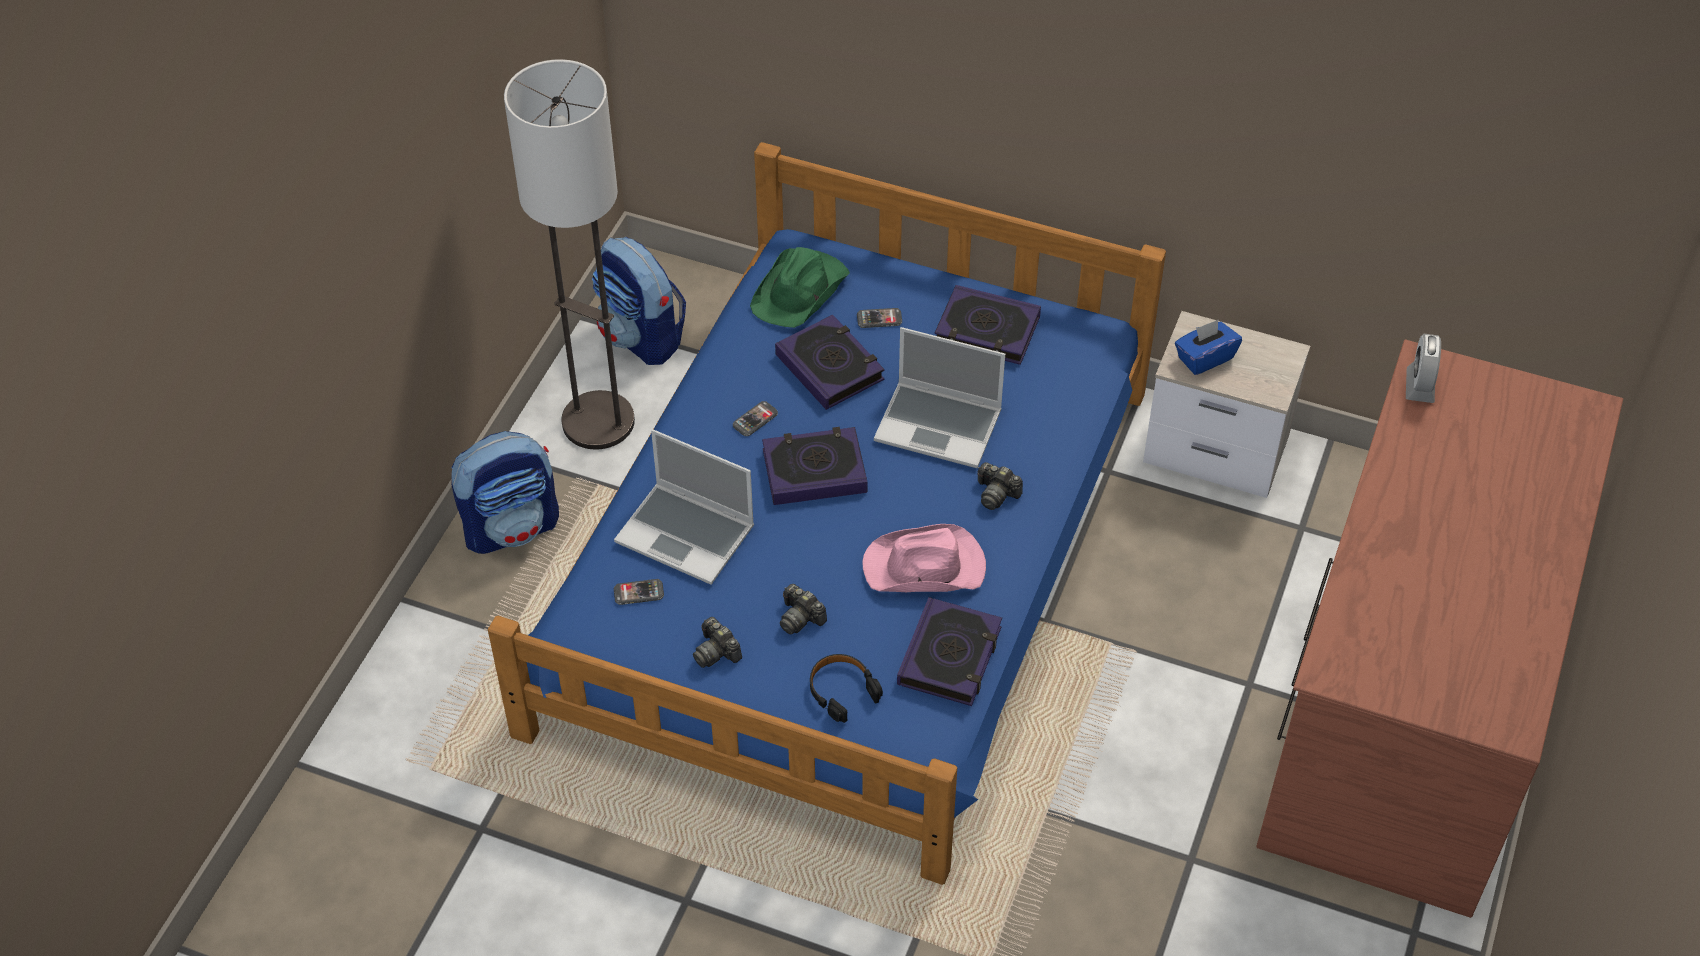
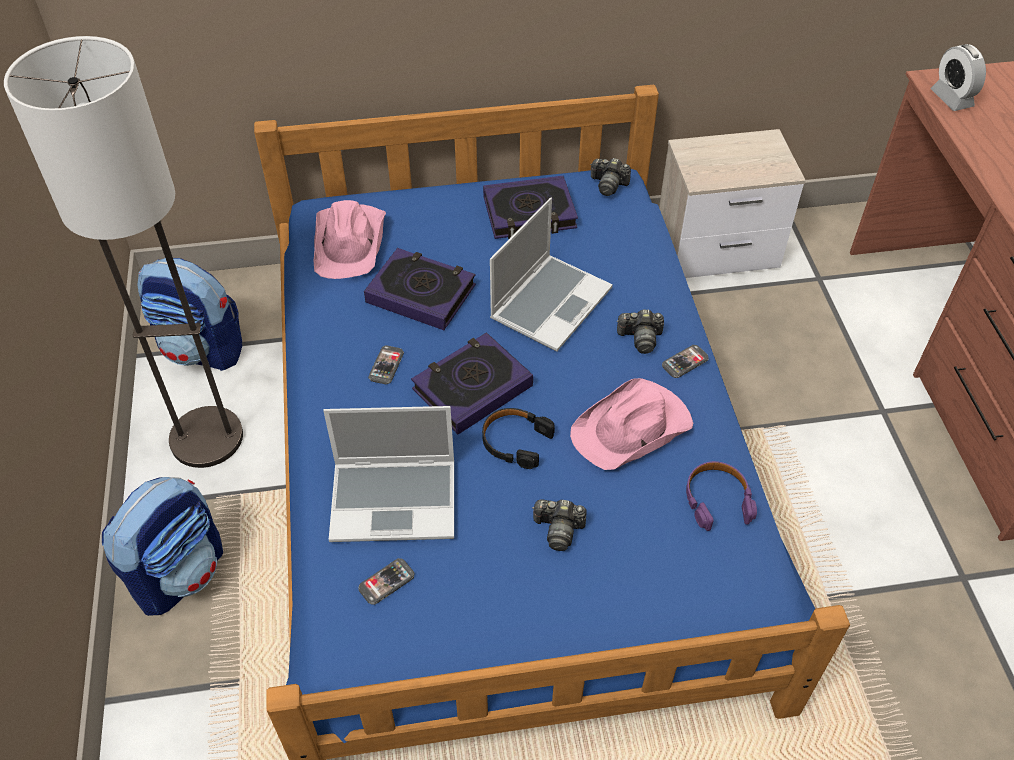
camera: 30 degrees left, 0 degrees up
(716, 652) = (504, 604): camera -> camera (608, 185)
(801, 291) = (350, 242): green hat -> pink hat
(842, 690) = (649, 582): black headphones -> black headphones (515, 441)
(879, 319) = (434, 238): phone -> phone (685, 362)
(940, 425) = (550, 302): laptop -> laptop turned 45 degrees counterclockwise
(950, 657) = (717, 499): book -> purple headphones
(1204, 358) = (714, 166): blue tissue box -> none

